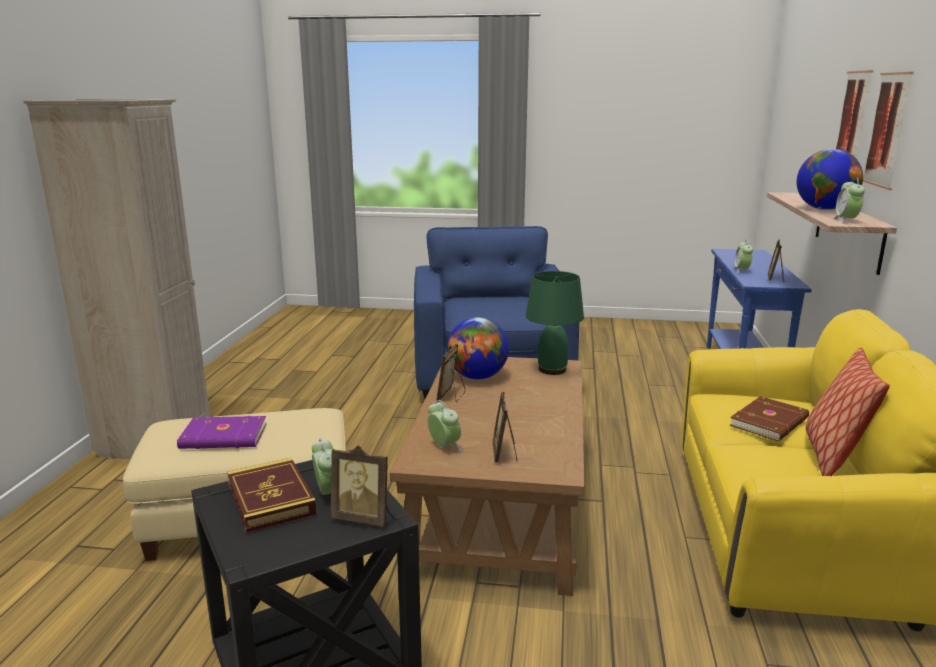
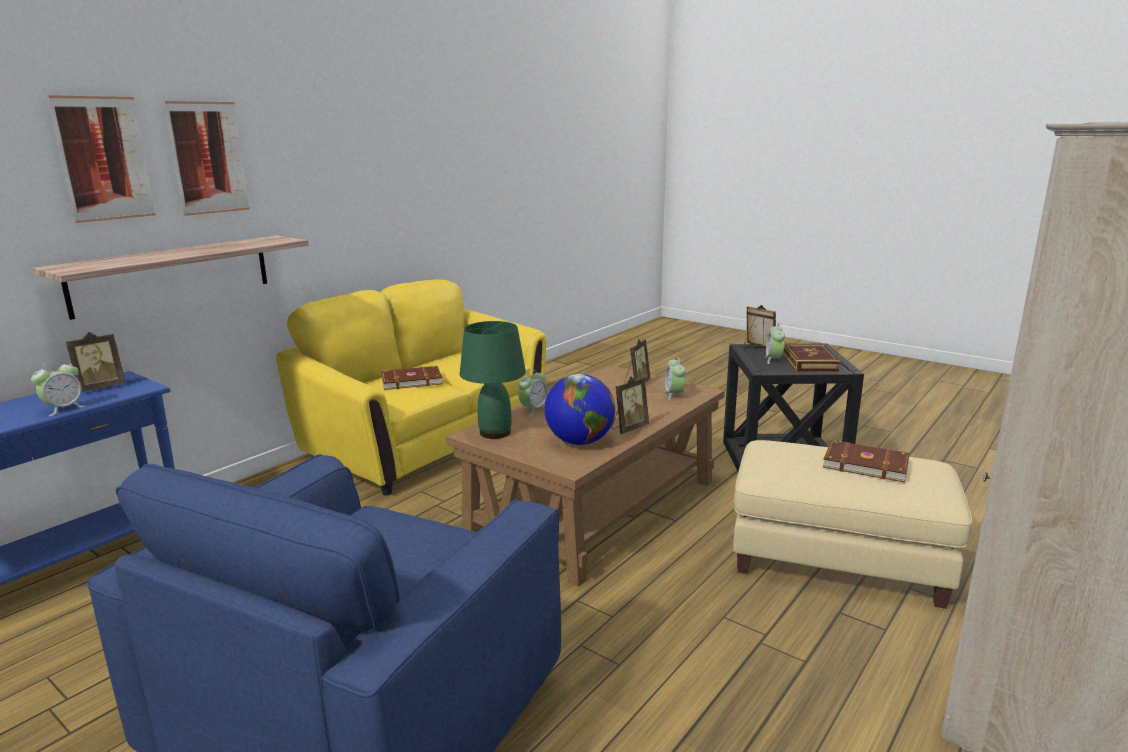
camera: 150 degrees left, 0 degrees up
(224, 437) = (865, 464): purple book -> brown book
(824, 209) = (203, 249): globe -> none
(832, 457) = (425, 365): pillow -> none
(846, 221) = (271, 240): alarm clock -> alarm clock (533, 409)

